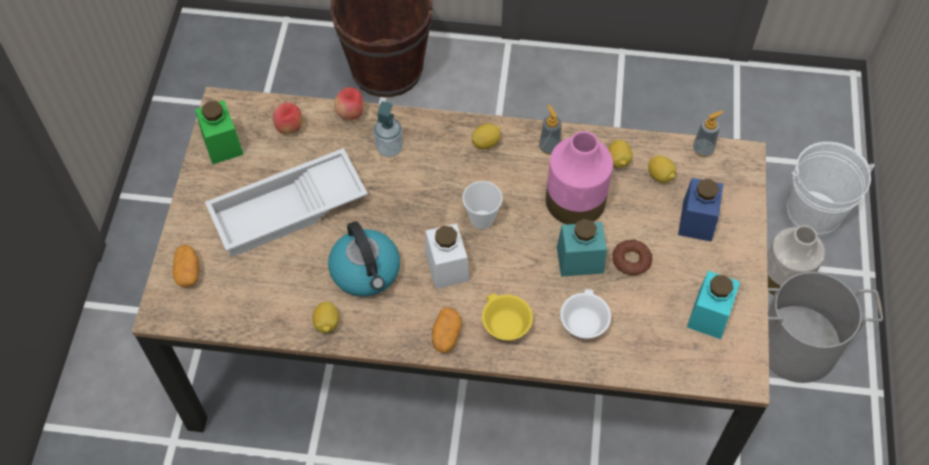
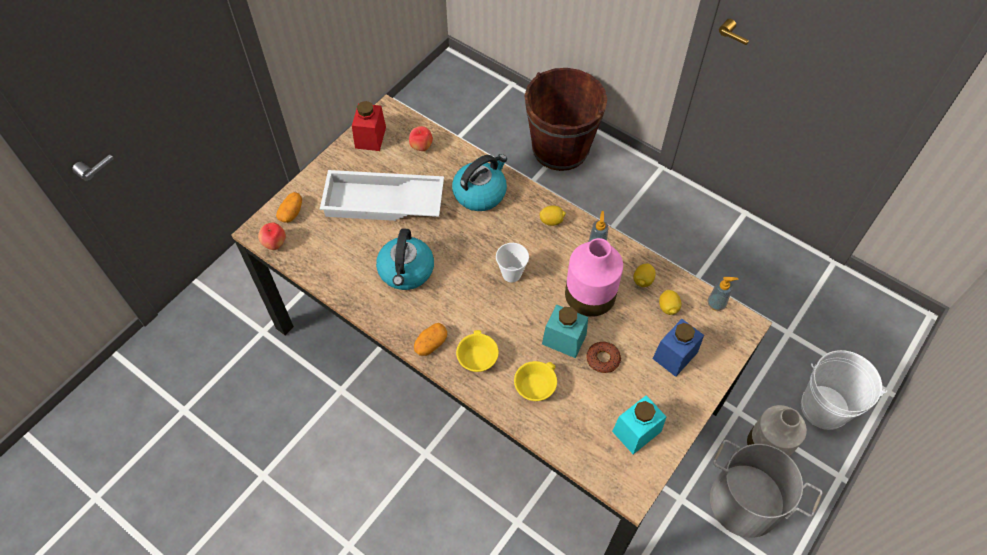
camera: 30 degrees right, 0 degrees up
(222, 144) = (370, 137): green jar -> red jar
(327, 323) = (356, 293): lemon -> none
(351, 114) = (469, 156): apple -> apple (275, 244)
(389, 148) = (480, 192): soap dispenser -> kettle
(447, 266) = (464, 295): white jar -> none
(582, 323) = (534, 386): white cup -> yellow cup

